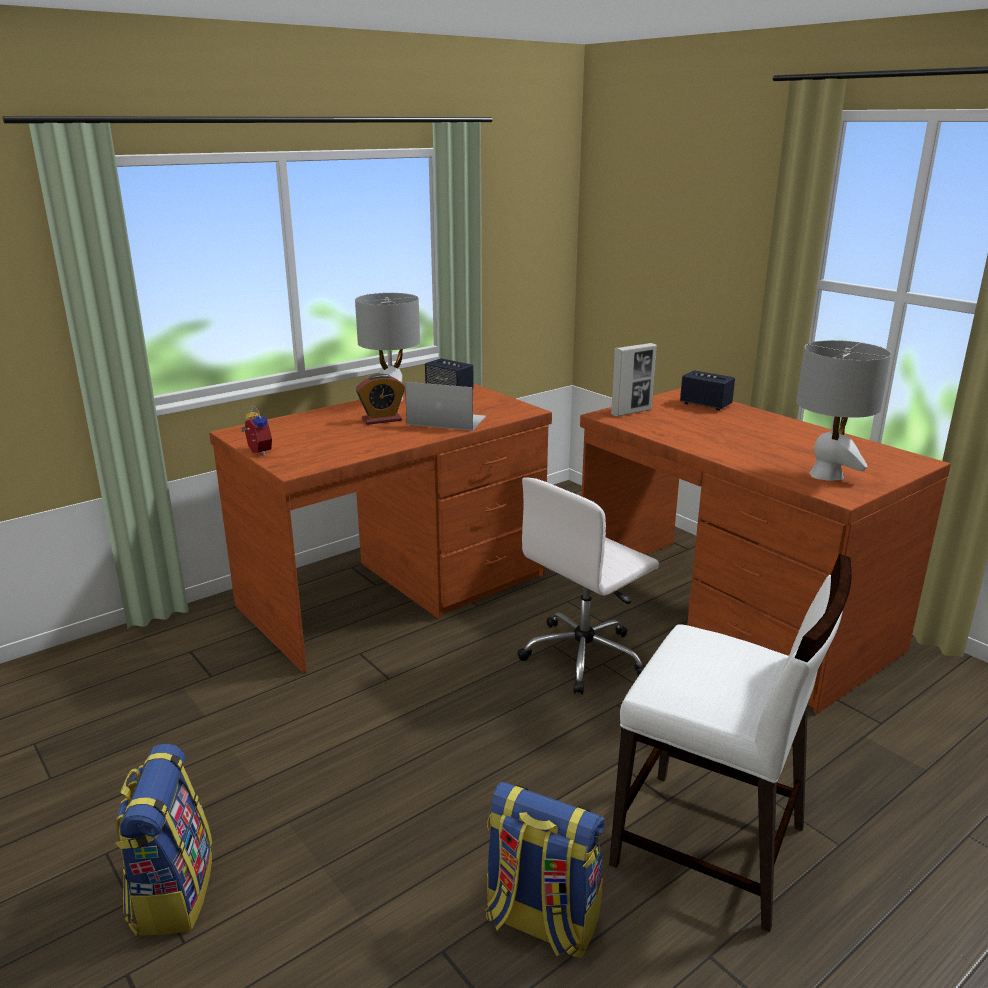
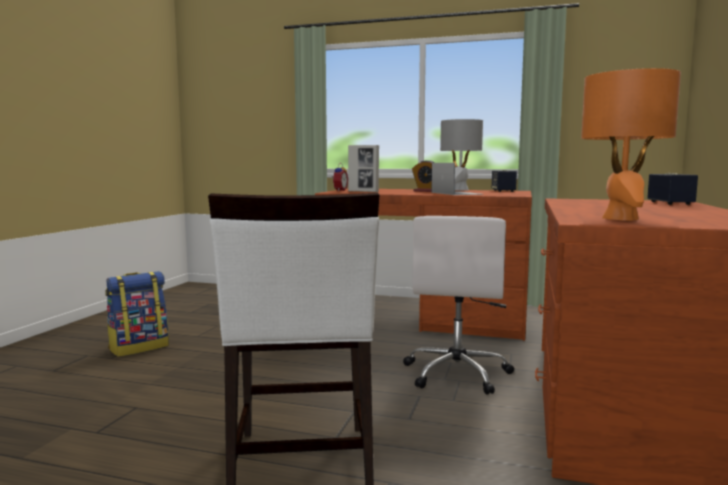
camera: 55 degrees right, 15 degrees down
(540, 921) = (176, 426): backpack -> none
(585, 656) = (457, 373): white office chair -> white office chair turned 90 degrees counterclockwise
(631, 412) = (587, 200): picture frame -> picture frame (363, 192)
(826, 475) = (621, 218): grey table lamp -> orange table lamp

